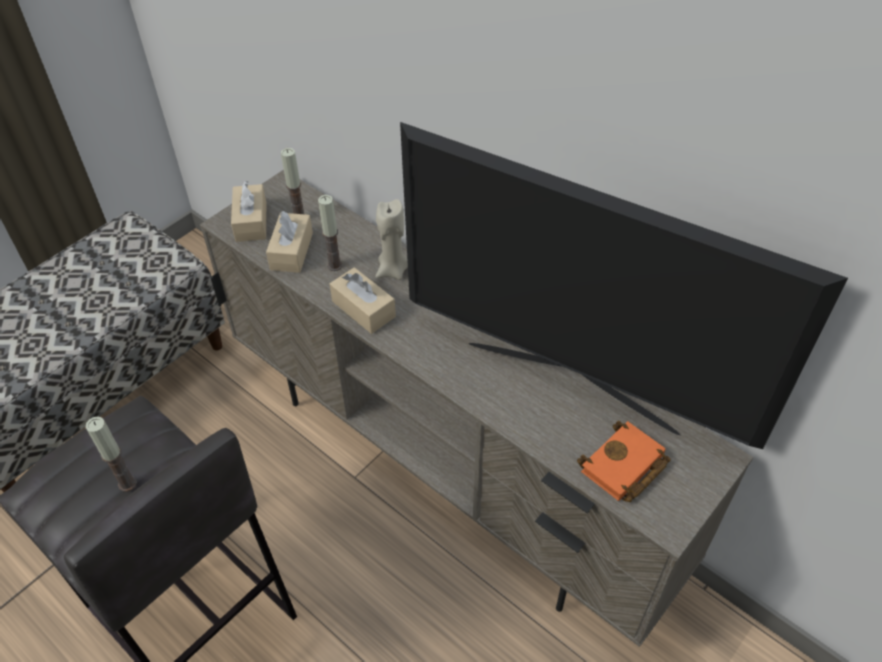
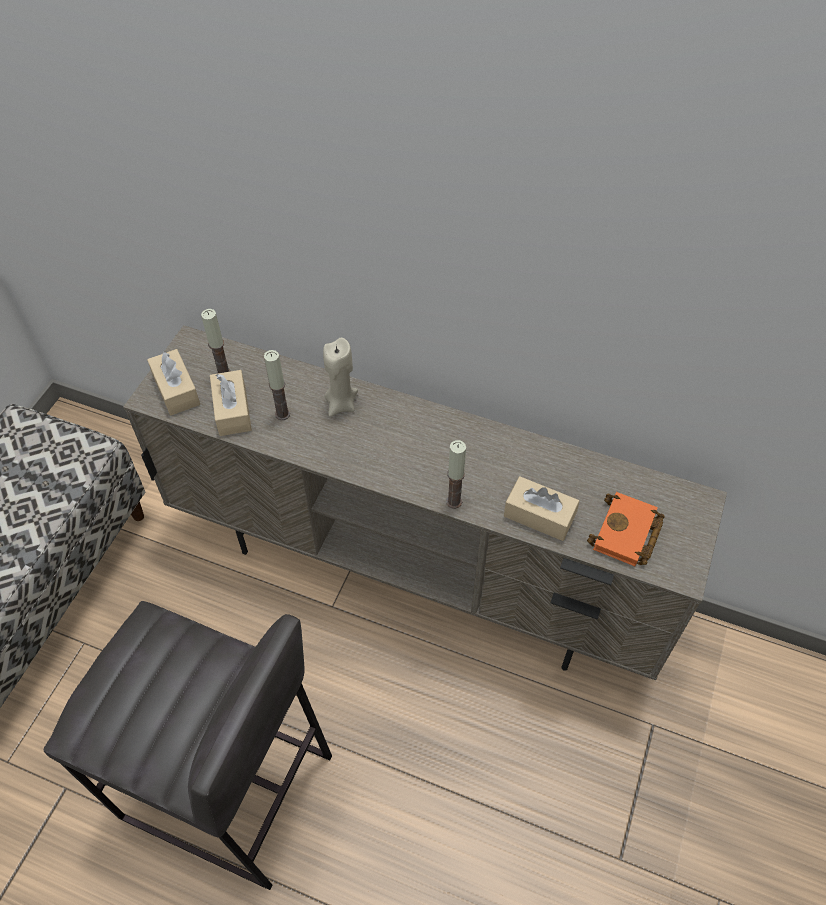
camera: 20 degrees left, 5 degrees up
(127, 483) = (177, 693): candle -> candle (454, 501)
(363, 309) = (330, 451): beige tissue box -> beige tissue box (539, 515)
(571, 384) = (551, 470): television -> none

